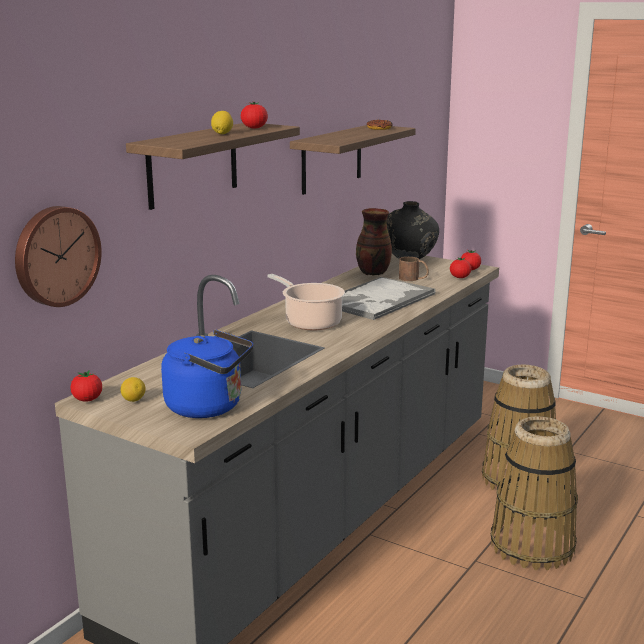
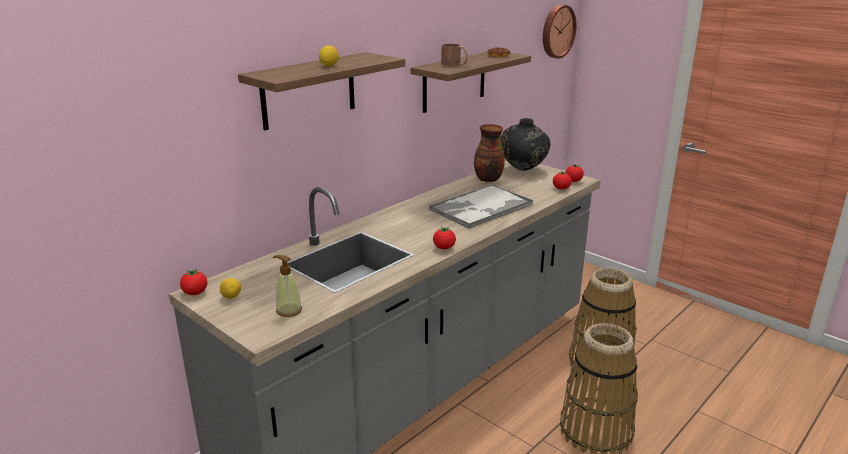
camera: 10 degrees right, 5 degrees up
(55, 255) = (167, 172): wall clock -> wall clock (557, 31)
(209, 407) = (289, 310): blue kettle -> soap dispenser
(254, 128) = (363, 60): tomato -> tomato (444, 248)
(310, 322) = (413, 226): cooking pot -> none
(413, 278) = (520, 187): brown mug -> brown mug (455, 64)

